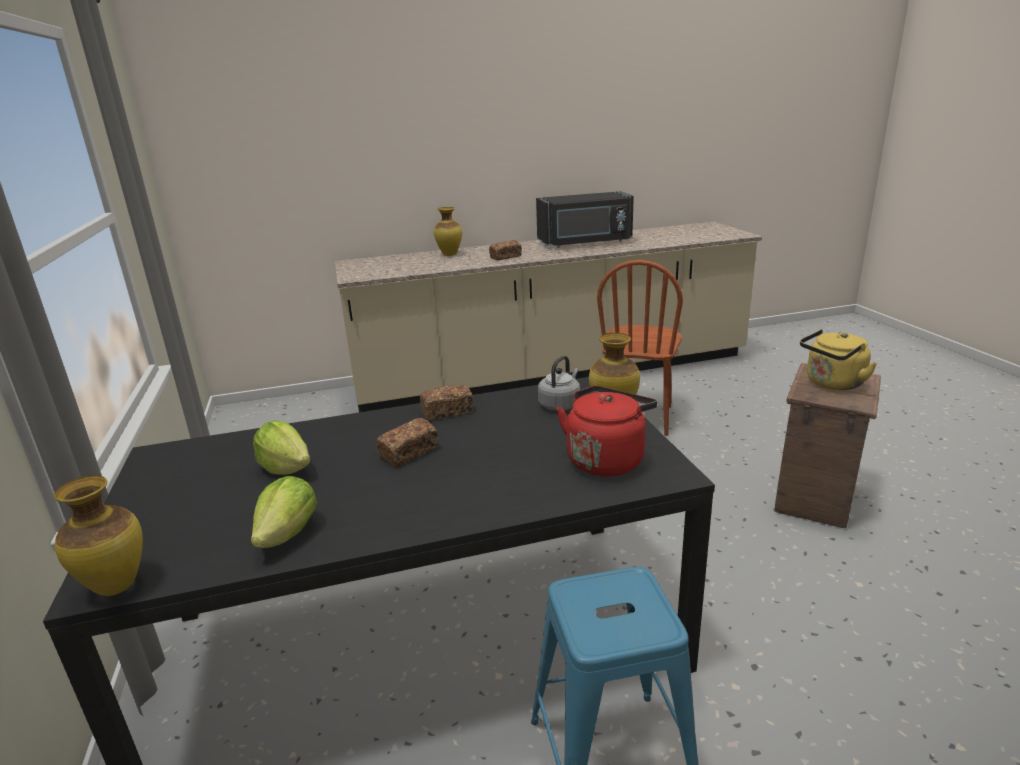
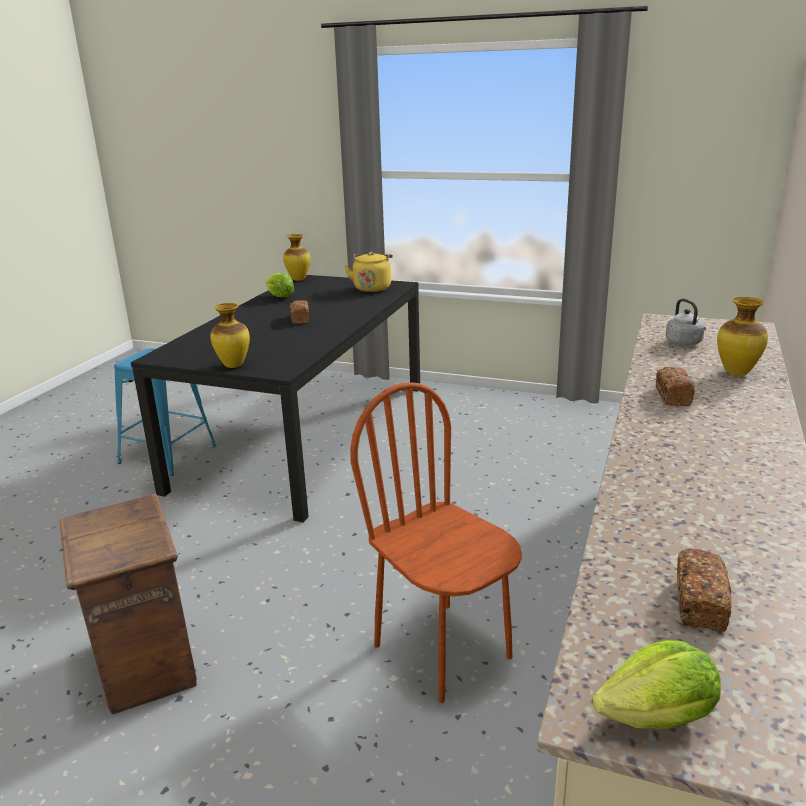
camera: 125 degrees right, 0 degrees up
(286, 467) = (336, 300): lettuce -> lettuce (658, 718)
(447, 412) = (328, 332): bread -> bread (700, 604)
(560, 404) = (275, 357): grey kettle -> grey kettle (685, 343)
(585, 243) = (721, 479): black microwave -> none
(606, 459) = (200, 350): red kettle -> none
(832, 384) = (119, 532): yellow kettle -> yellow kettle (372, 288)

